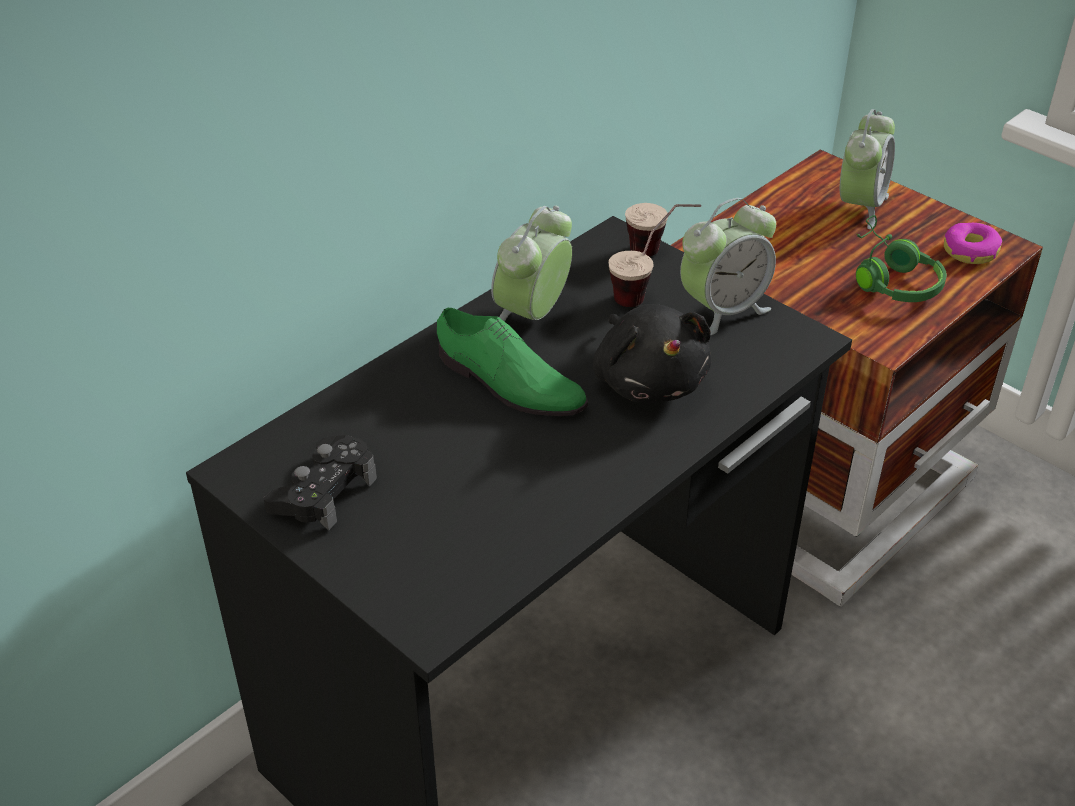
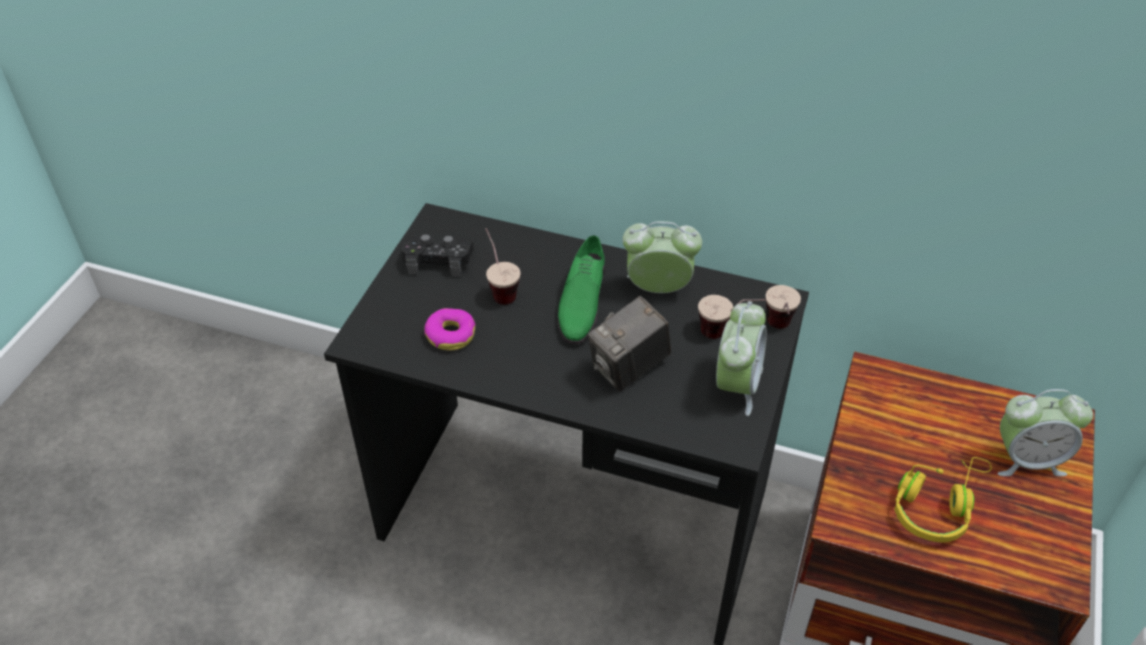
camera: 65 degrees right, 5 degrees up
(429, 447) = (499, 288): none -> cup
(648, 380) = (629, 369): black plush toy -> camera
(723, 310) = (736, 385): alarm clock -> alarm clock turned 105 degrees counterclockwise
(890, 278) = (937, 505): green headphones -> yellow headphones
(969, 251) = (1028, 556): donut -> donut (450, 335)

